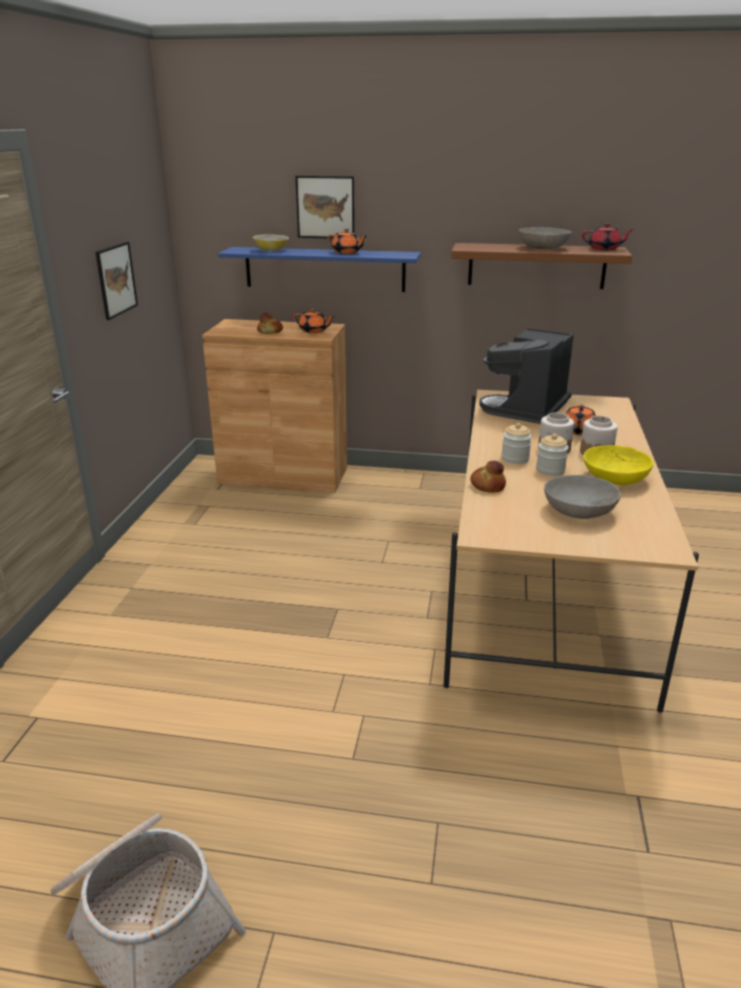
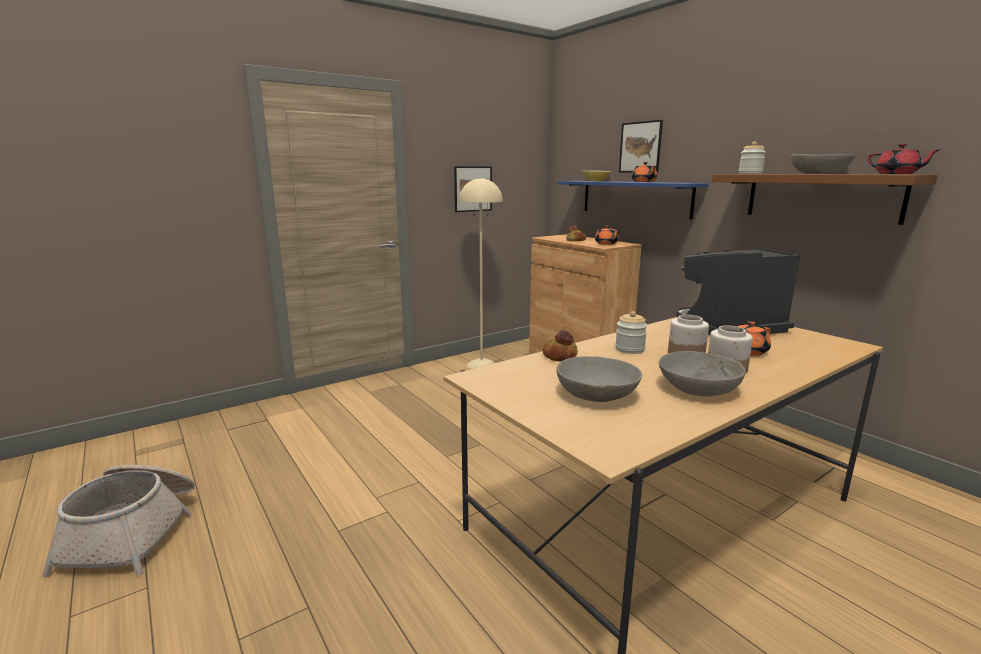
camera: 45 degrees right, 10 degrees down
(190, 521) = (481, 364): none -> beige floor lamp
(550, 470) = (643, 364): jar -> jar (750, 173)
(614, 478) = (698, 388): yellow bowl -> grey bowl

